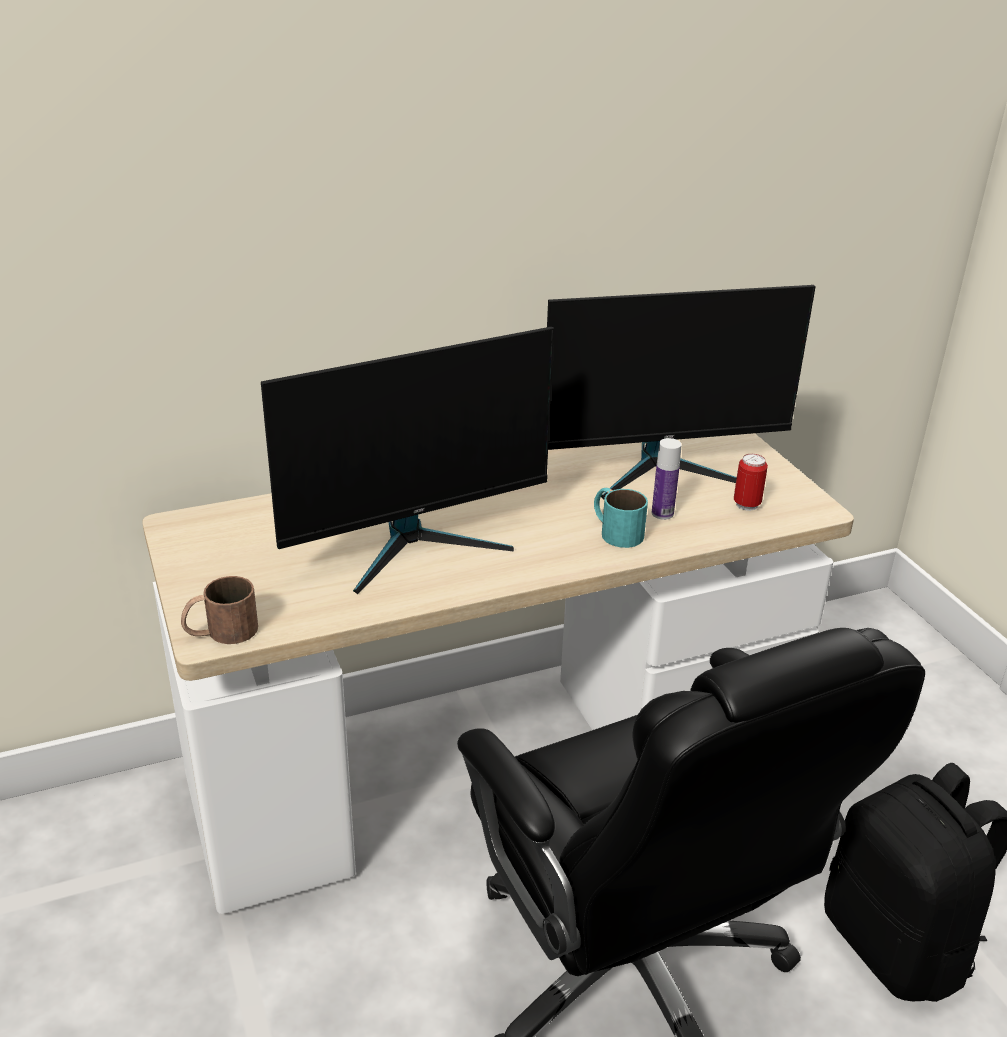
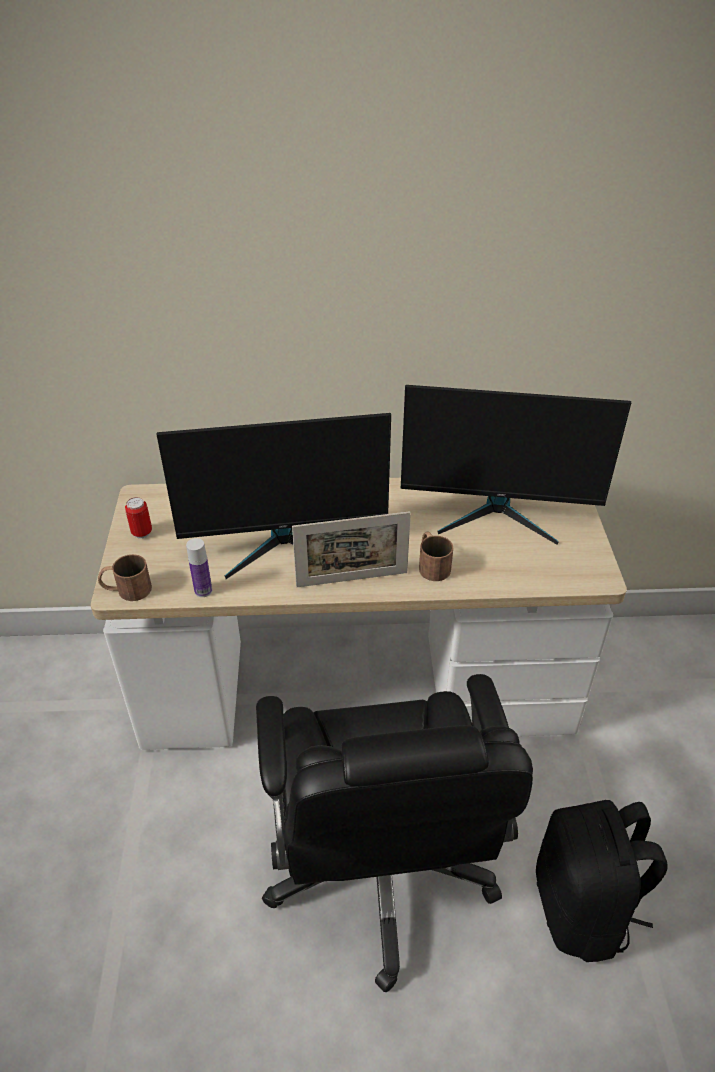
camera: 20 degrees right, 10 degrees up
(526, 564) = (352, 579): none -> picture frame
(615, 530) = (431, 564): turquoise mug -> brown mug
(662, 513) = (475, 556): bottle -> bottle (203, 591)
(746, 505) = (545, 561): can -> can (142, 533)

